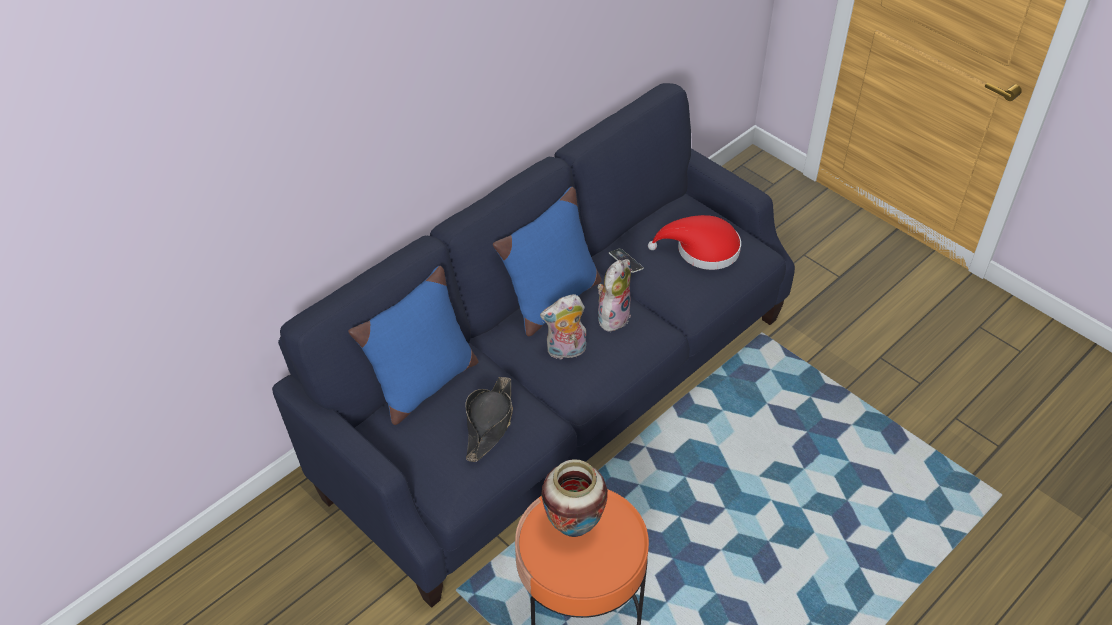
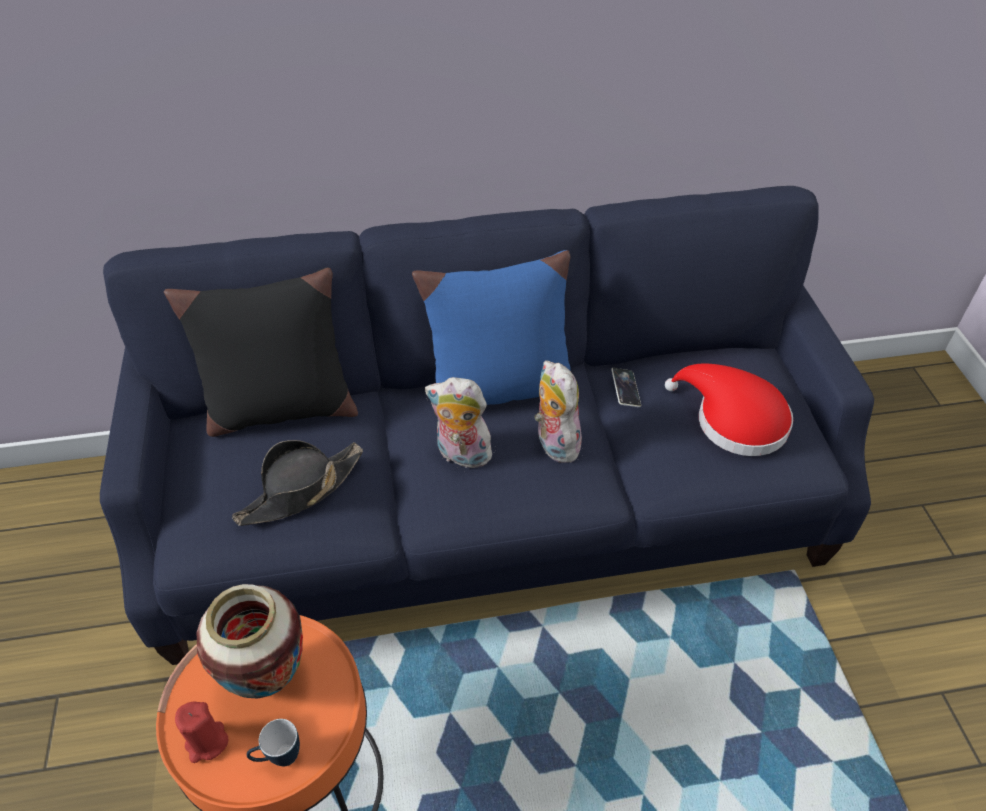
camera: 35 degrees right, 0 degrees up
(422, 385) = (280, 409): blue pillow -> black pillow
(573, 573) = (207, 742): none -> red candle
(612, 316) = (553, 443): plush toy -> plush toy turned 90 degrees counterclockwise
(619, 556) = (279, 758): none -> mug

